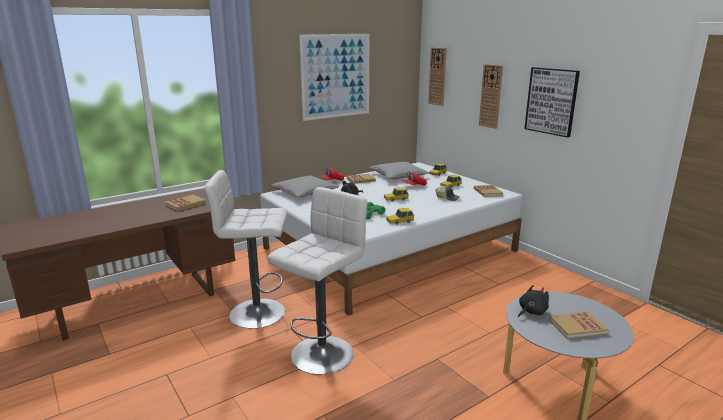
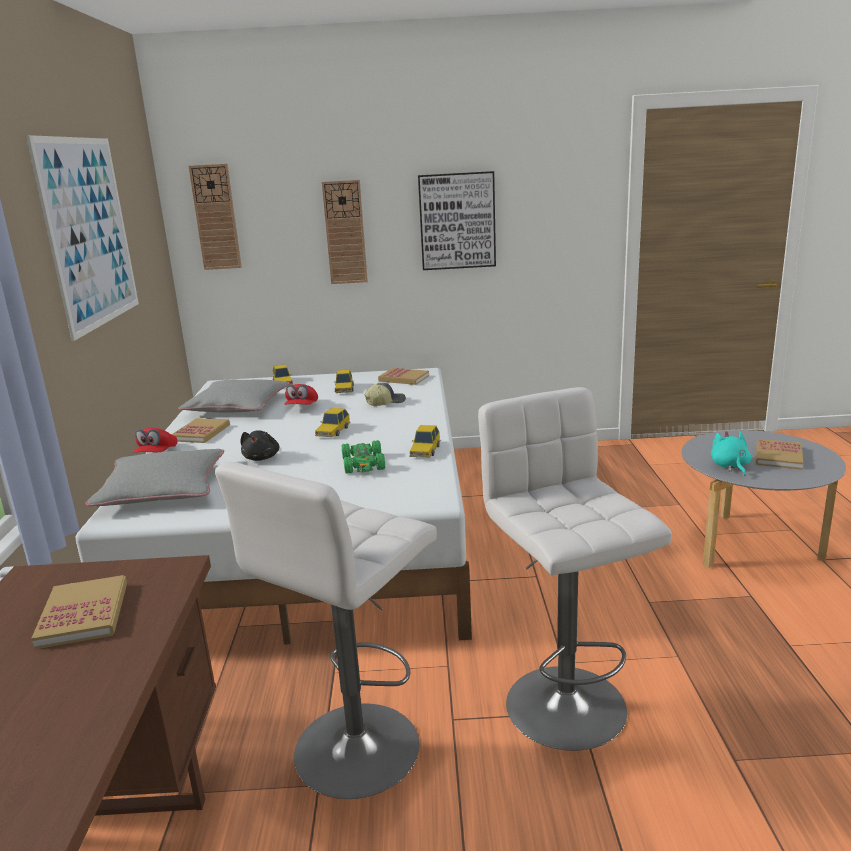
camera: 55 degrees left, 0 degrees up
(531, 311) = (730, 466): black plush toy -> turquoise plush toy

